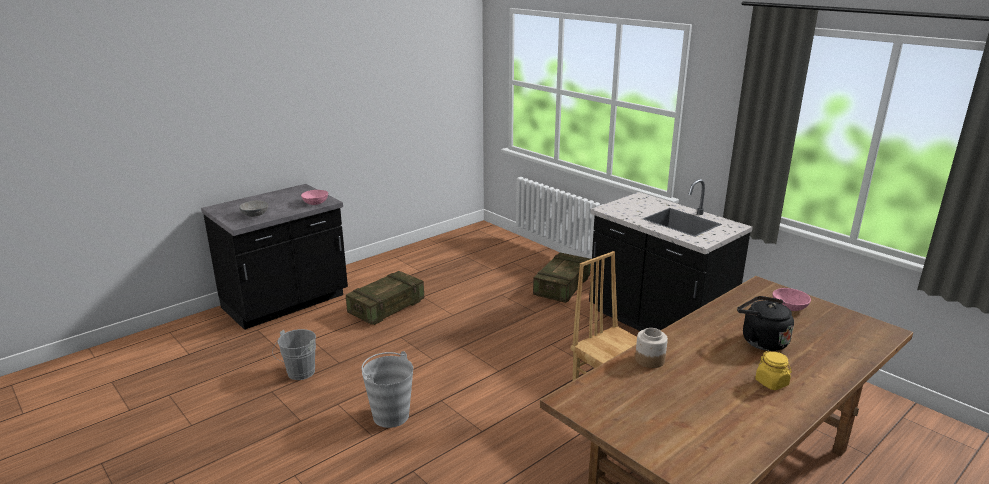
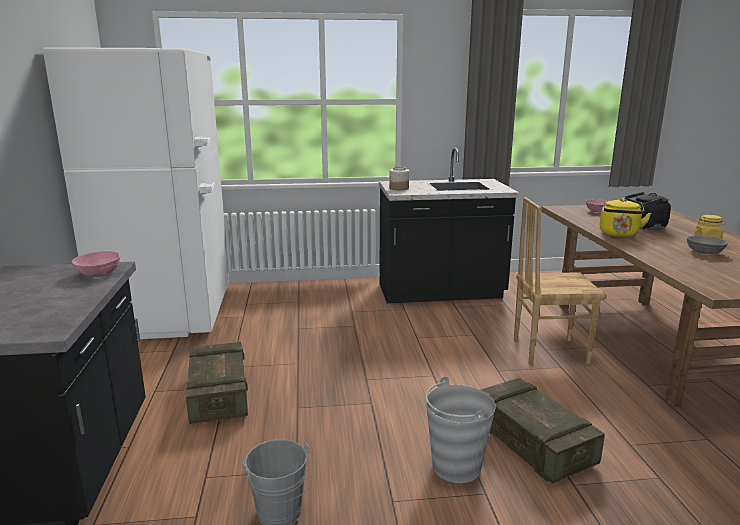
camera: 55 degrees left, 5 degrees down
(254, 214) = (38, 314): grey bowl -> grey bowl (704, 252)
(465, 246) = (171, 312): none -> white fridge
(562, 287) = (329, 301): crate -> crate (532, 444)
(649, 360) = (657, 255): jar -> jar (398, 188)
(700, 331) = (619, 234): none -> yellow kettle

